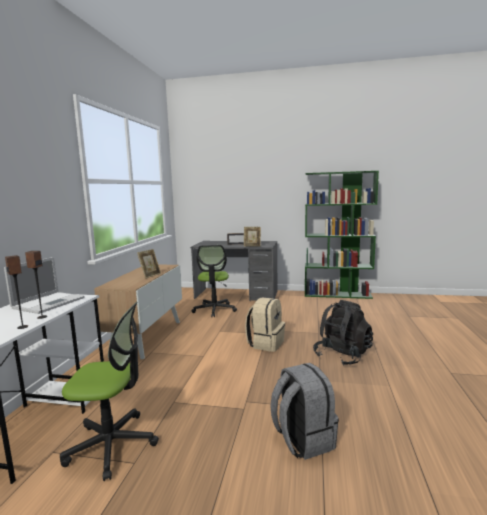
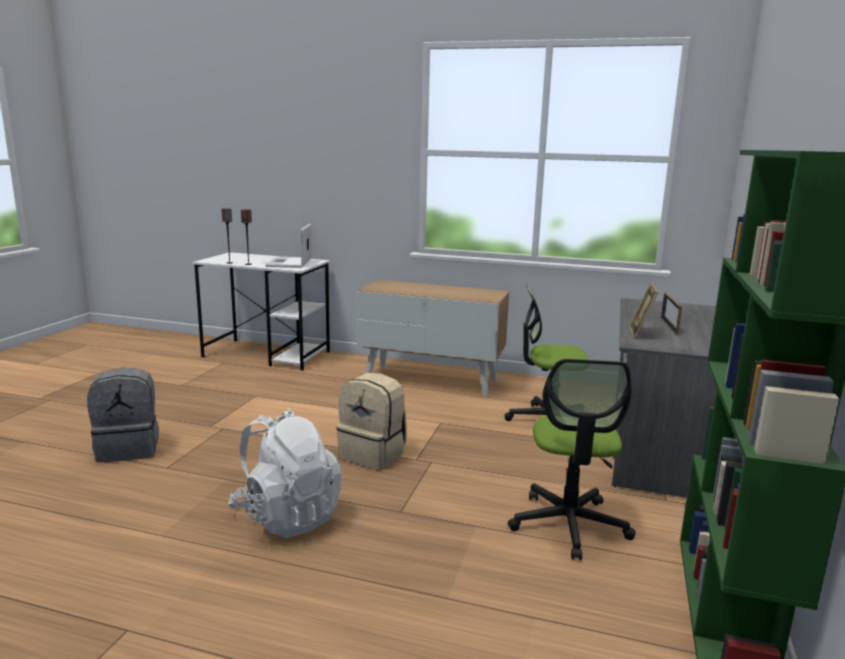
camera: 95 degrees right, 5 degrees up
(49, 302) = (289, 263): laptop -> laptop turned 60 degrees clockwise
(112, 444) = (212, 377): office chair -> office chair (569, 525)
(150, 275) = (426, 293): picture frame -> none
(342, 355) = (287, 516): black backpack -> white backpack

